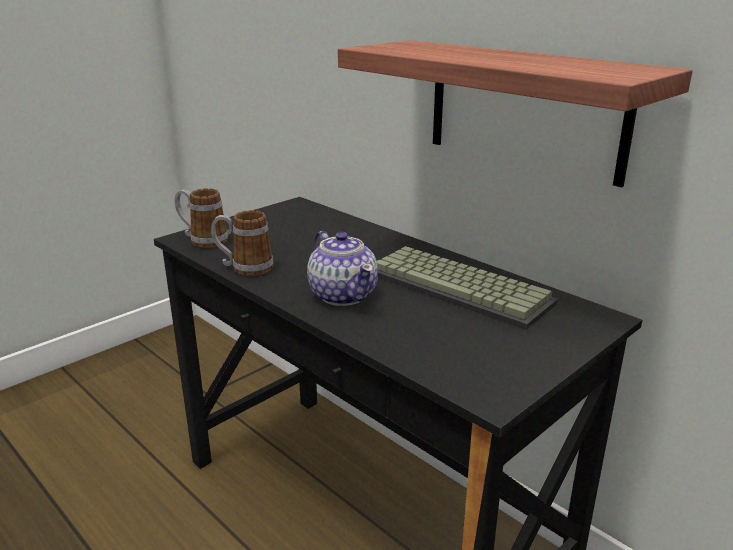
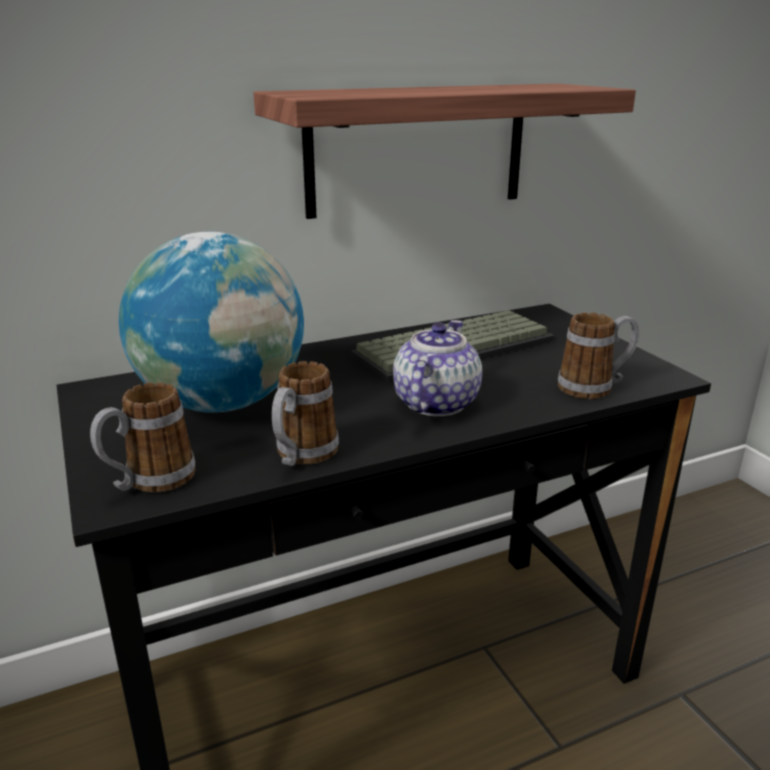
camera: 70 degrees left, 0 degrees up
(301, 235) = (223, 403): none -> globe
(343, 294) = (434, 403): teapot -> teapot turned 60 degrees counterclockwise
(427, 357) = (594, 387): none -> mug

